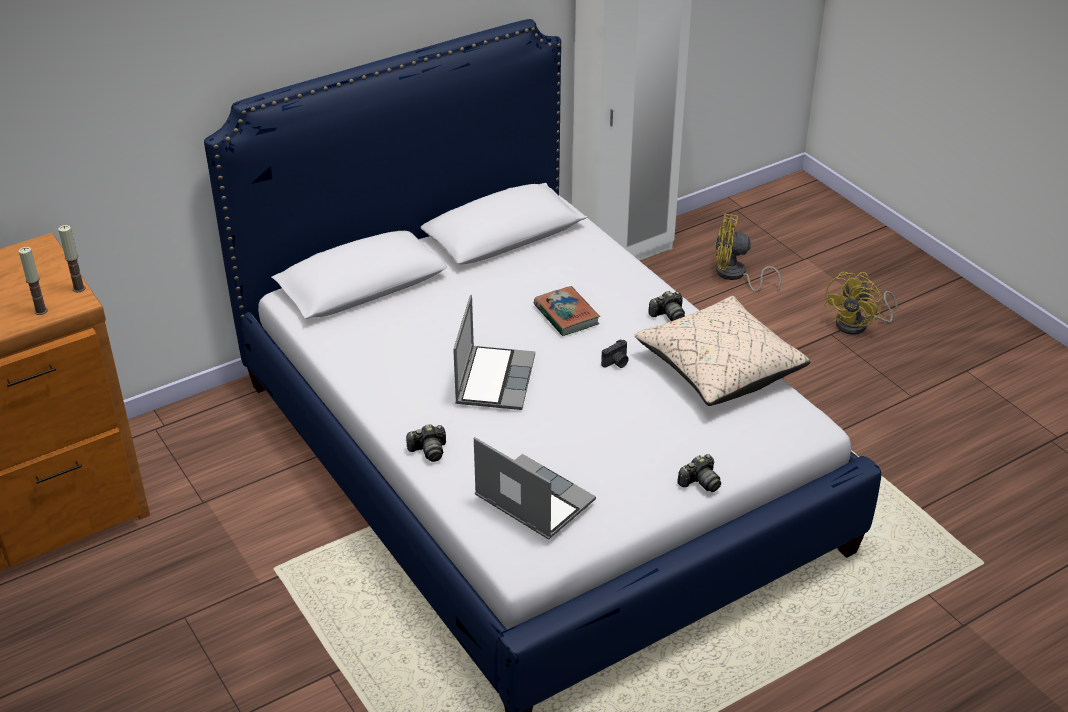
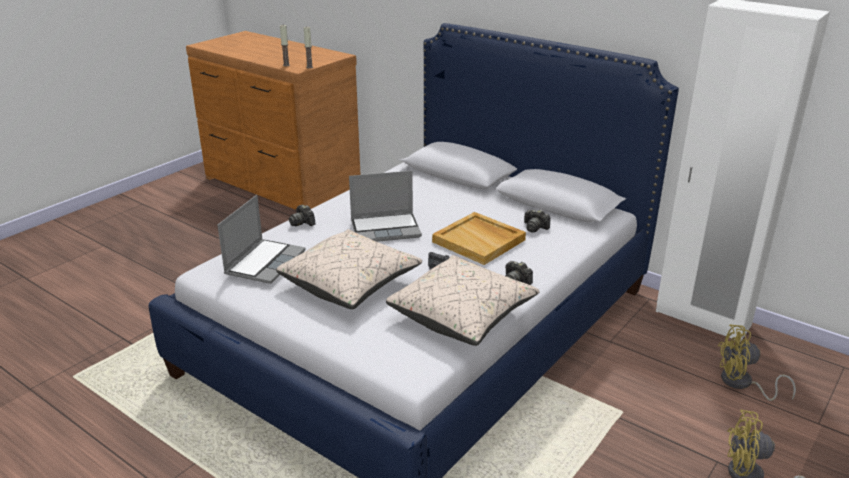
camera: 70 degrees right, 10 degrees down
(566, 315) = (479, 241): book -> beige tray
(617, 436) = (350, 284): none -> beige pillow
(700, 482) = (313, 327): camera -> camera (535, 227)
(735, 275) = (742, 384): yellow fan -> yellow fan turned 75 degrees counterclockwise

